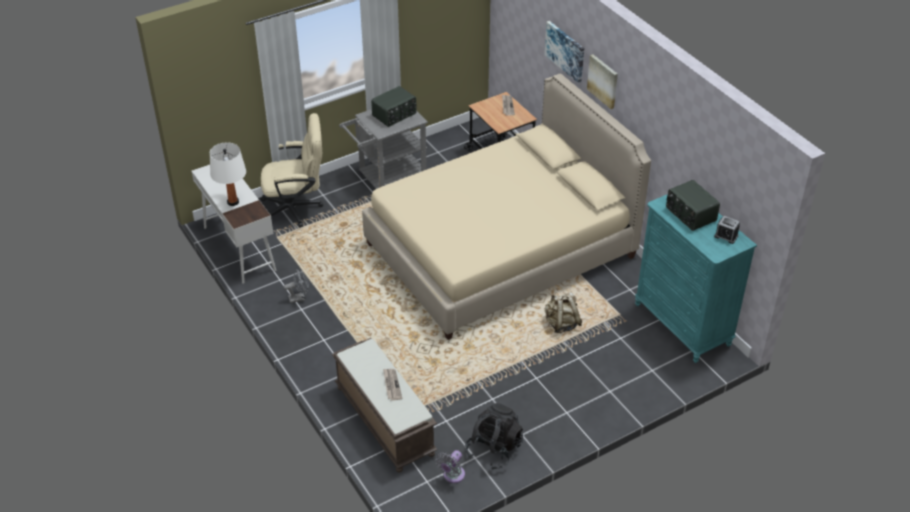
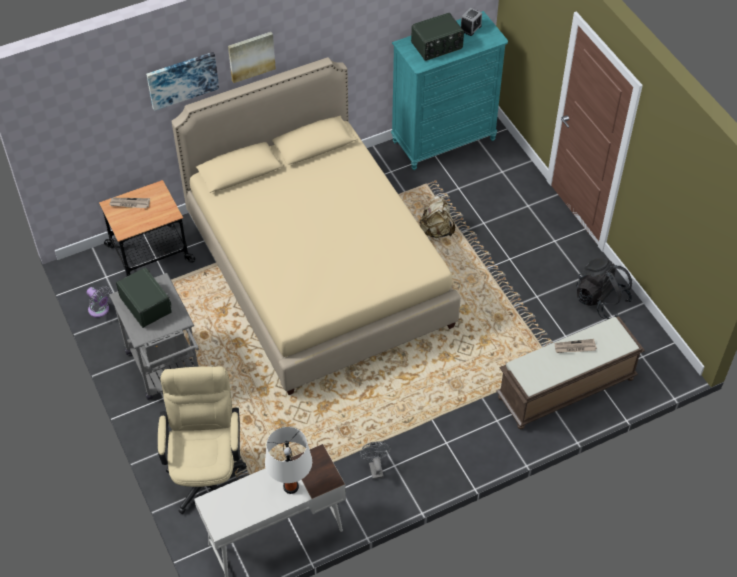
camera: 85 degrees left, 10 degrees up
(452, 476) = (635, 335): grey fan -> grey fan (100, 310)

